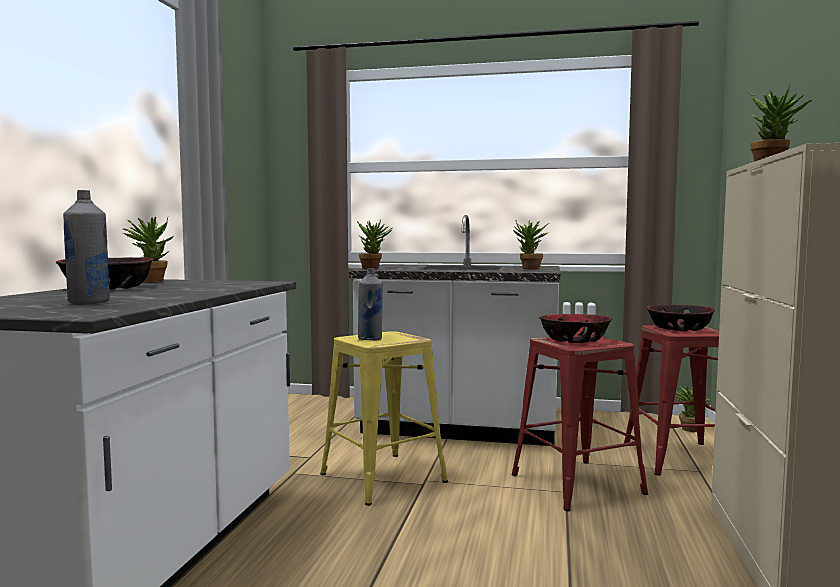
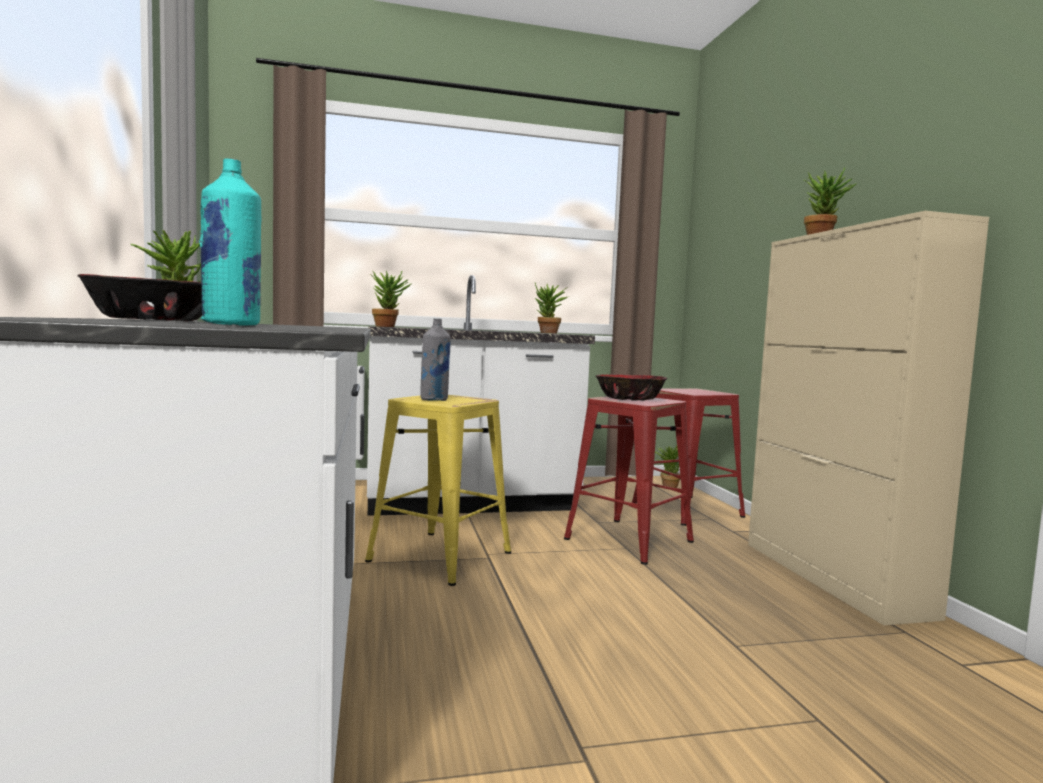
camera: 25 degrees left, 0 degrees up
(89, 302) = (231, 324): grey bottle -> turquoise bottle
(679, 328) = (688, 390): bowl -> none

